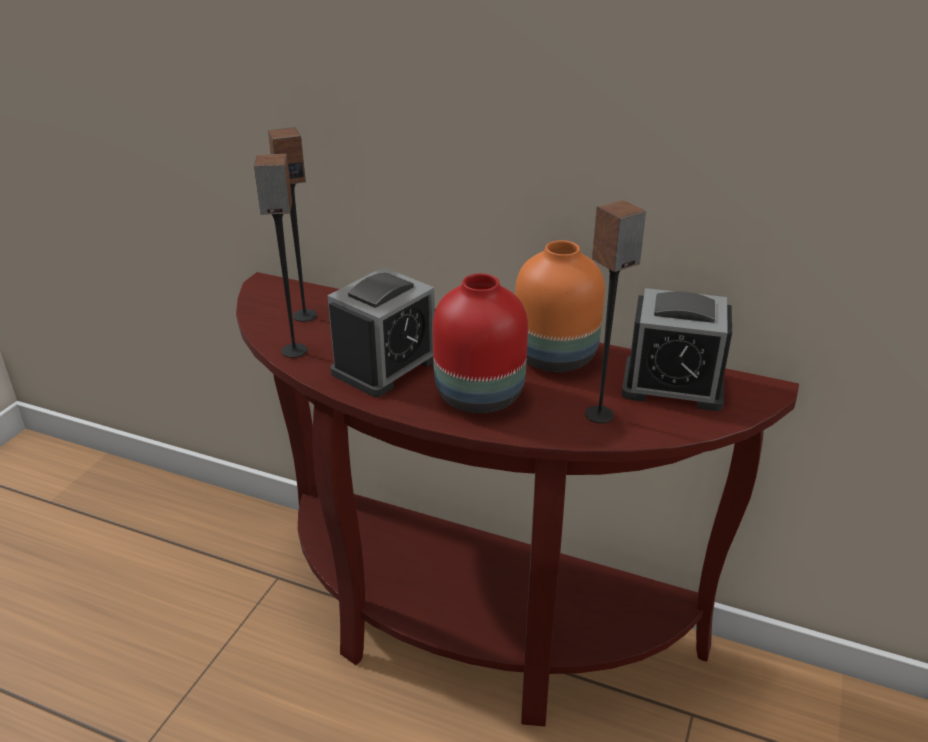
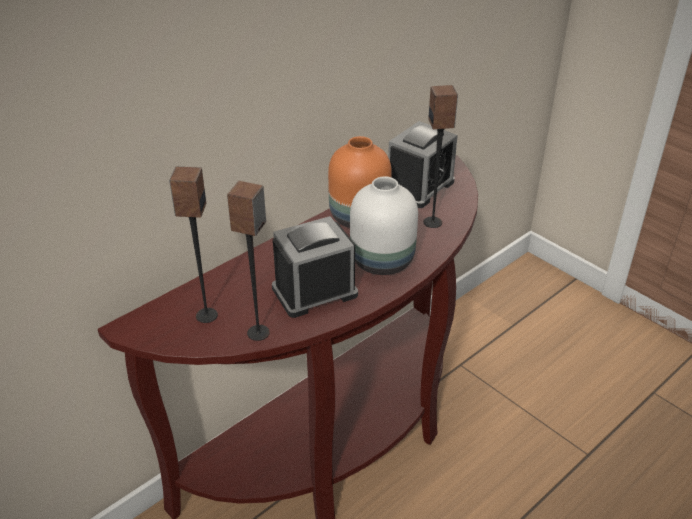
camera: 65 degrees left, 5 degrees up
(385, 365) = (314, 291): alarm clock -> alarm clock turned 90 degrees counterclockwise
(479, 397) = (384, 261): red vase -> white vase

